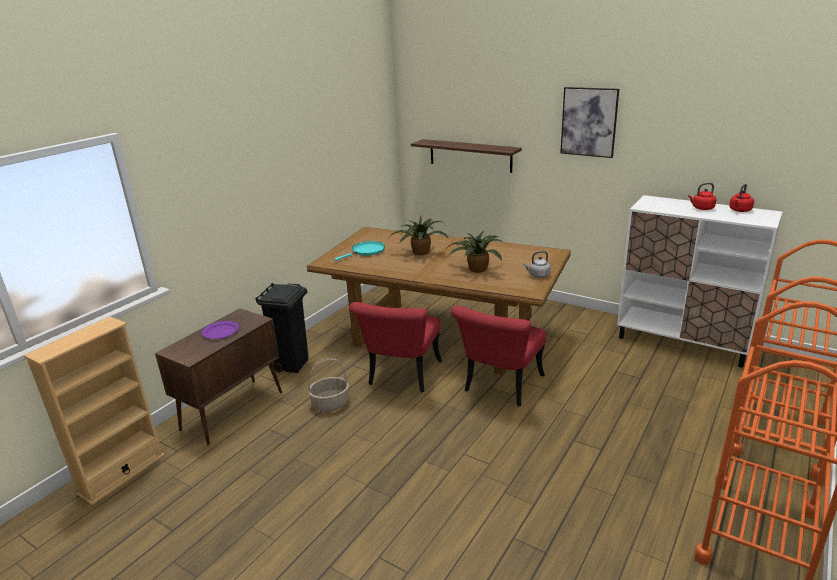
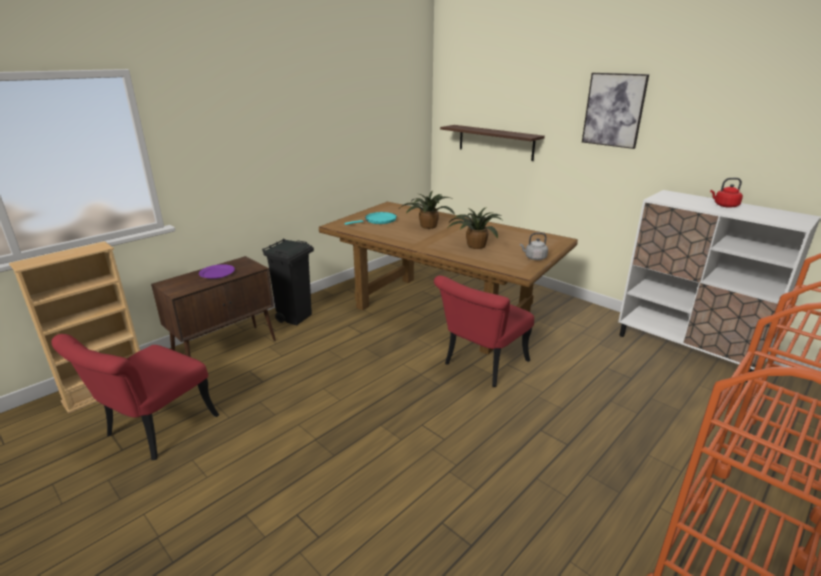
camera: 10 degrees right, 0 degrees up
(331, 403) = (314, 356): basket -> none
(402, 377) = (389, 342): red chair -> red chair (153, 431)
(739, 210) = (768, 211): red kettle -> none

